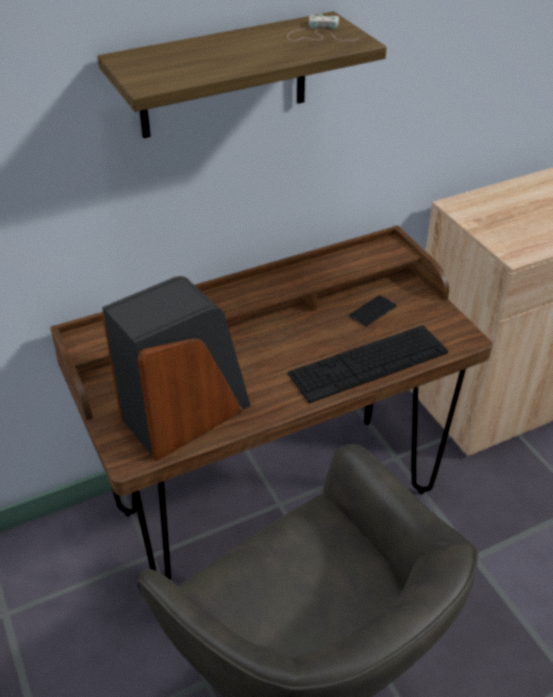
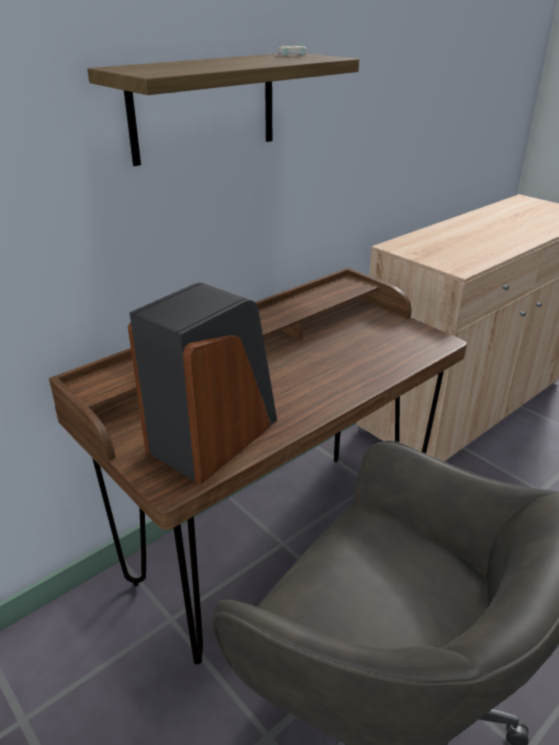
camera: 15 degrees left, 10 degrees down
(368, 363) = (370, 370): keyboard -> none
(372, 311) = (352, 333): phone -> none

